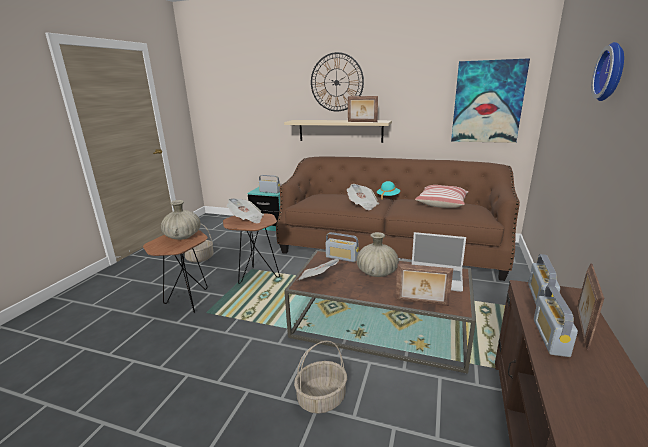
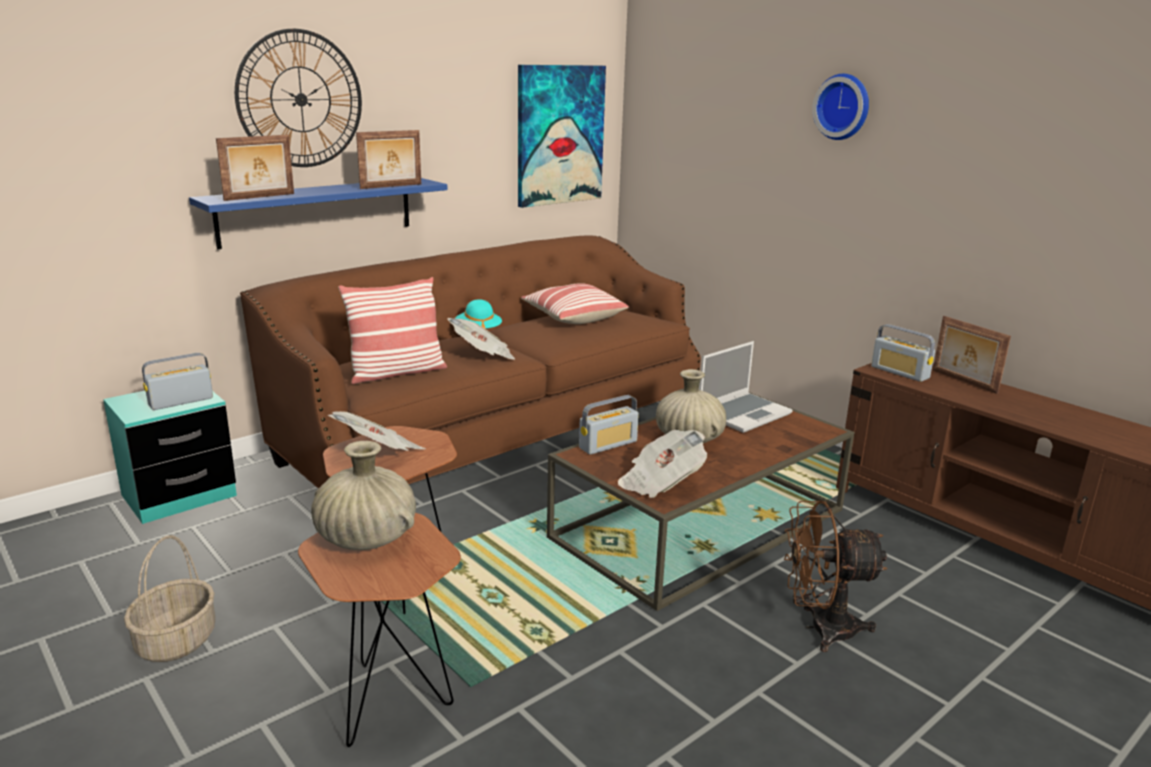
camera: 60 degrees left, 0 degrees up
(321, 200) = (396, 373): none -> pillow
(321, 399) = (820, 628): basket -> brown fan
(340, 131) = (317, 212): beige shelf -> blue shelf
(421, 303) = (795, 443): picture frame -> picture frame (260, 197)
(550, 337) = (972, 397): radio -> none

